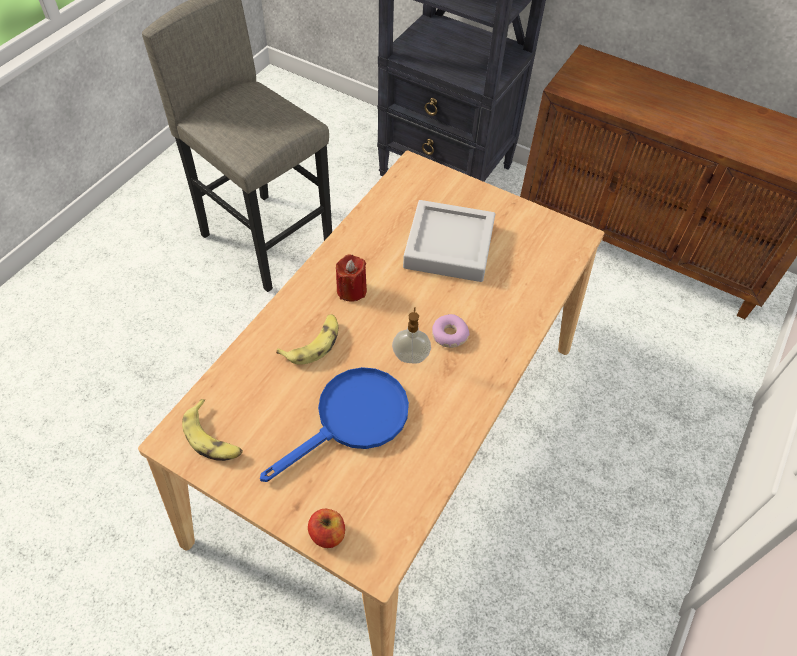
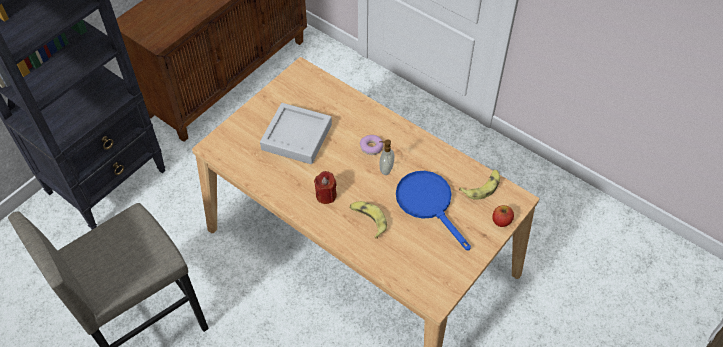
camera: 80 degrees left, 0 degrees up
(213, 438) = (435, 278): banana -> banana (482, 187)

